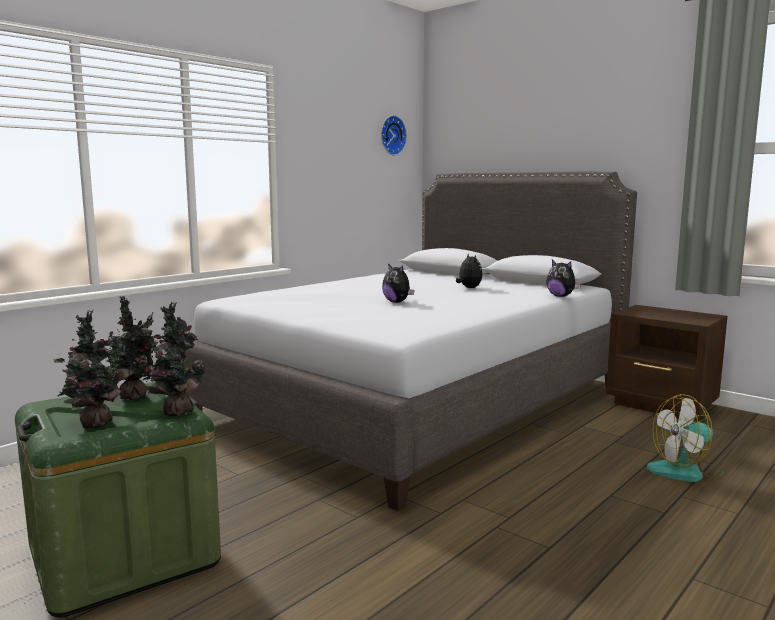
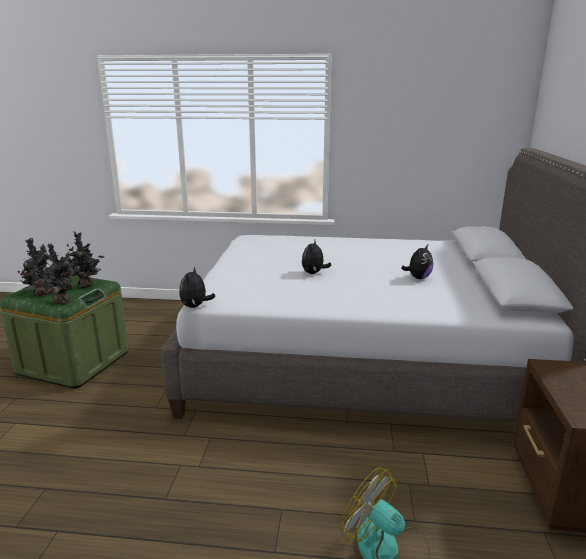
camera: 55 degrees right, 10 degrees up
(391, 135) = (481, 105): wall clock -> none
(561, 296) = (453, 317): plush toy -> plush toy (195, 306)

